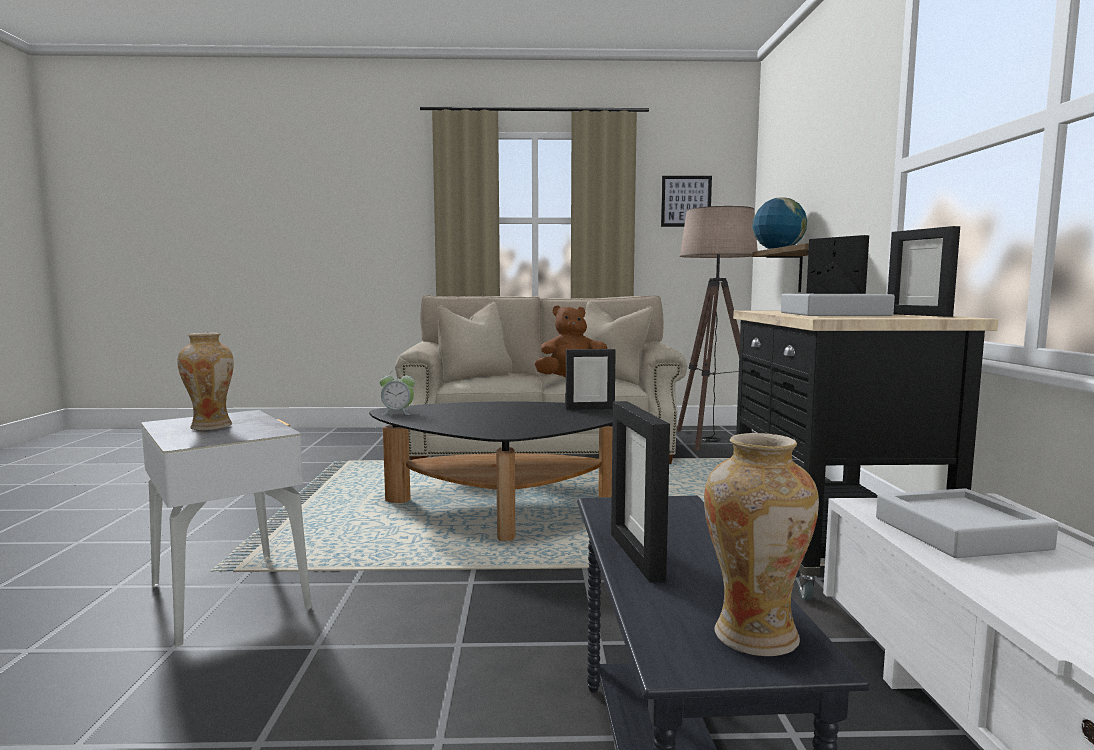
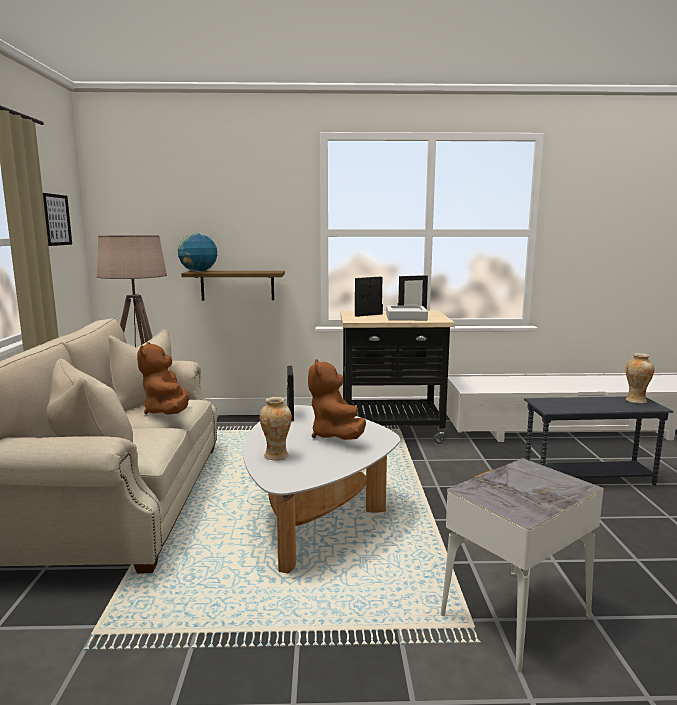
camera: 90 degrees left, 5 degrees up
(210, 426) = (527, 491): vase -> vase (276, 456)
(398, 413) = (298, 478): alarm clock -> none
(504, 509) = (314, 513): black coffee table -> white coffee table
(511, 420) = (336, 436): none -> brown plush toy
(638, 555) = (598, 407): picture frame -> none
(959, 533) = (492, 385): grey tray -> none

